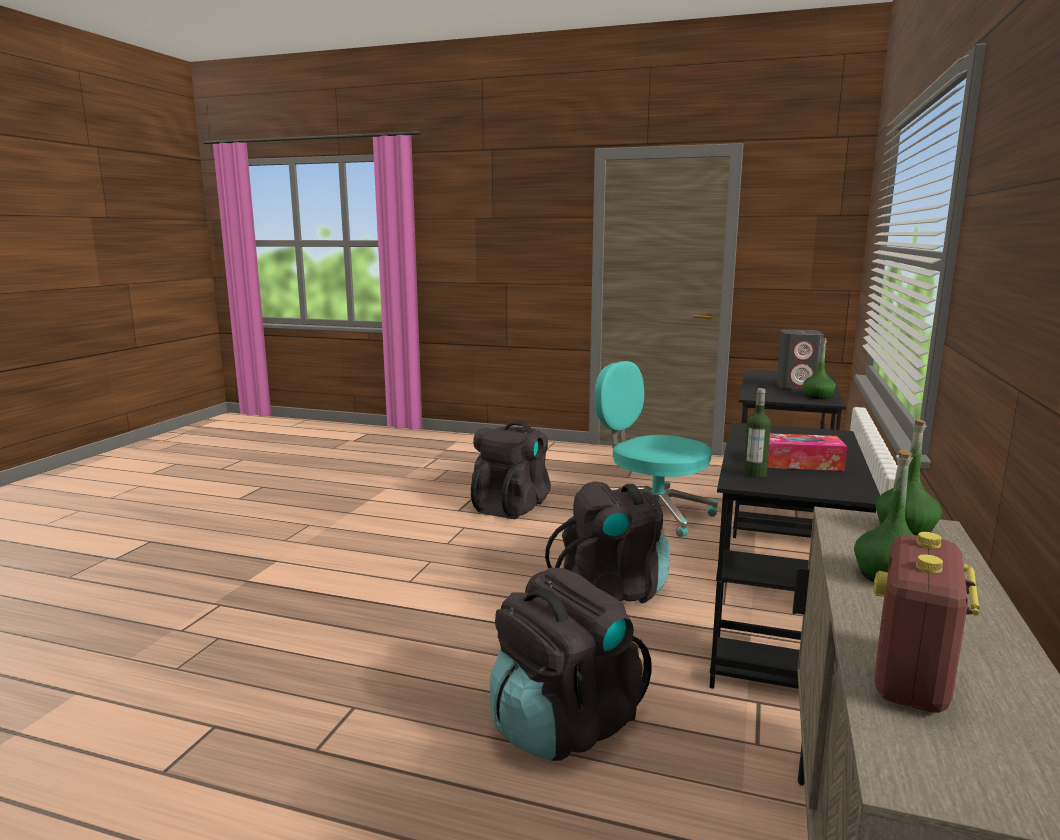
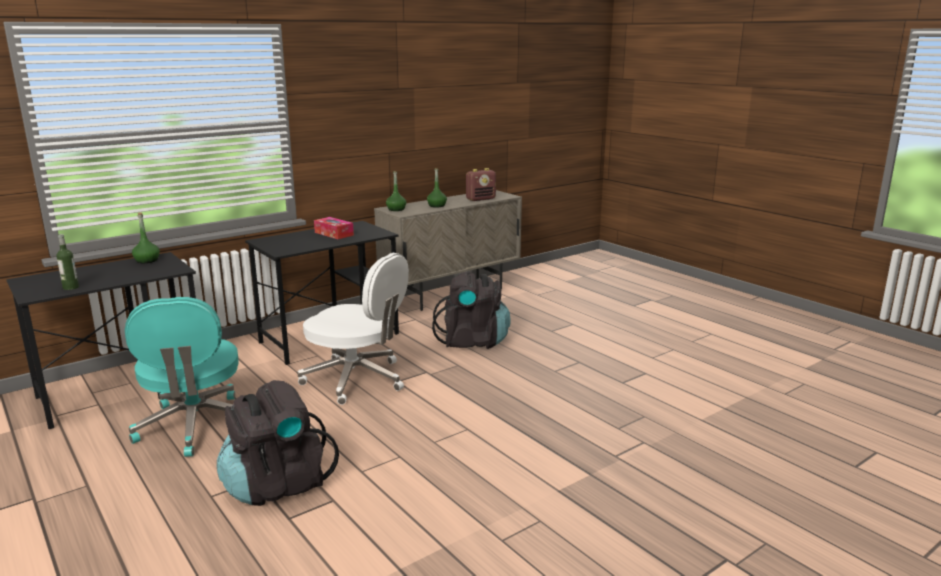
camera: 145 degrees left, 5 degrees up
(611, 591) = (357, 379): black backpack -> white office chair
(754, 474) = (368, 234): bottle -> bottle (71, 287)
(797, 386) = (107, 271): grey speaker -> none

